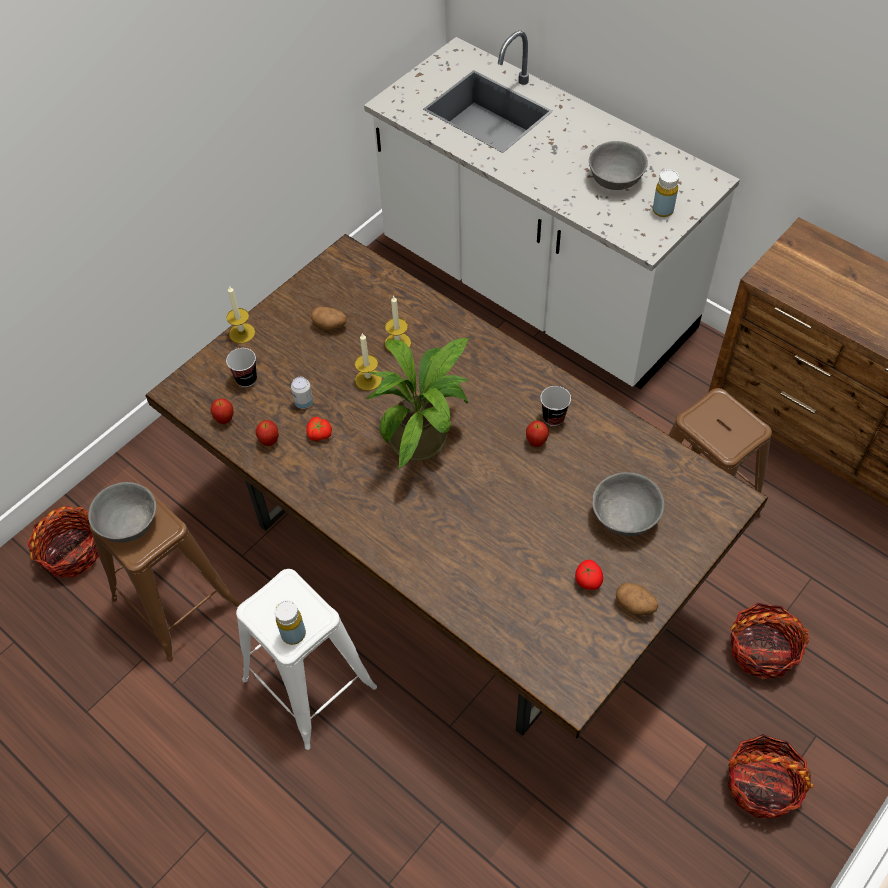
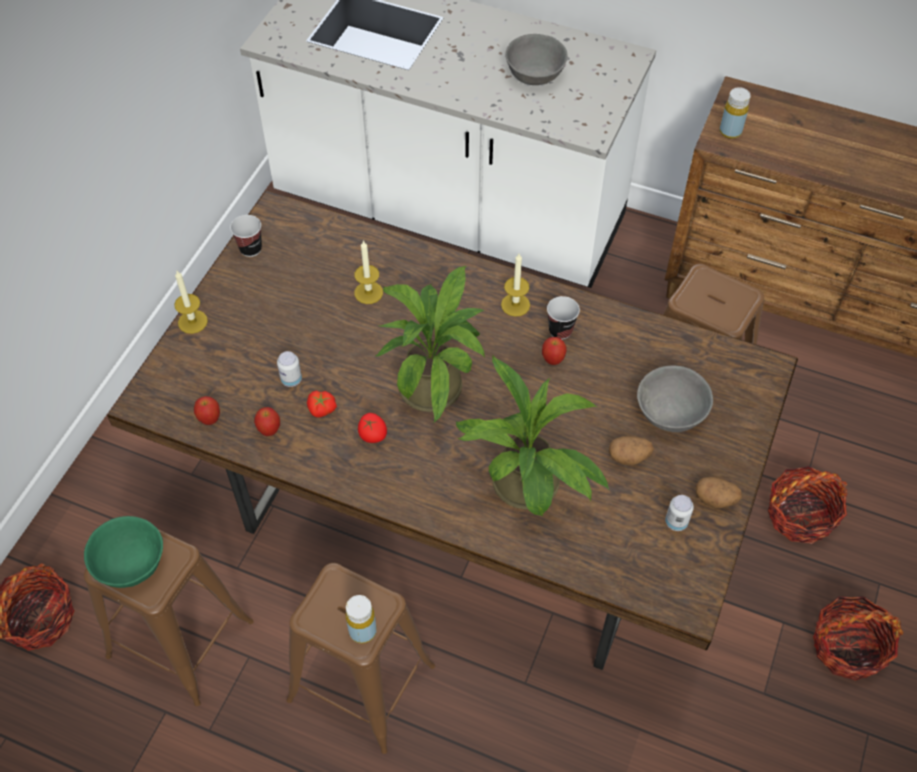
camera: 20 degrees left, 0 degrees up
(129, 523) = (130, 563): grey bowl -> green bowl
(246, 379) = (217, 370): cup -> cup (250, 249)
(309, 683) = (361, 683): white stool -> brown stool
(330, 325) = (288, 291): potato -> potato (629, 457)
(368, 380) = (352, 338): candle -> candle (515, 305)
(468, 552) = (528, 490): none -> potted plant
(588, 580) = (659, 487): tomato -> tomato (372, 435)
(590, 616) = (676, 522): none -> can
(662, 210) = (594, 96): yellow bottle -> yellow bottle (730, 131)

